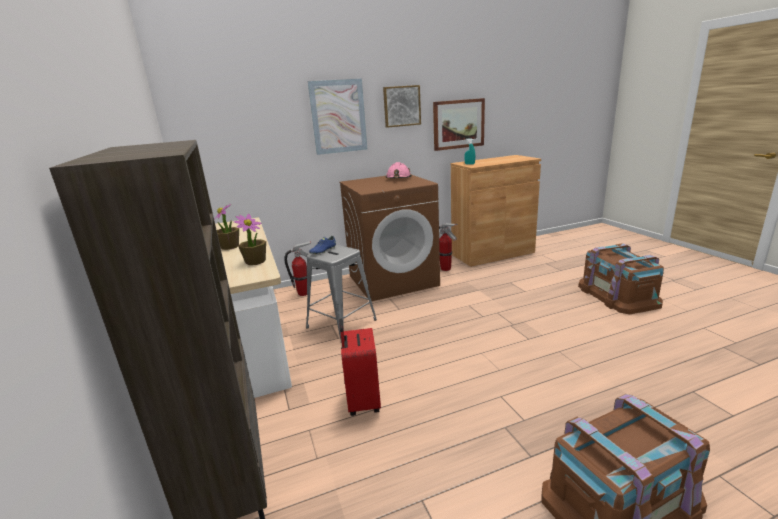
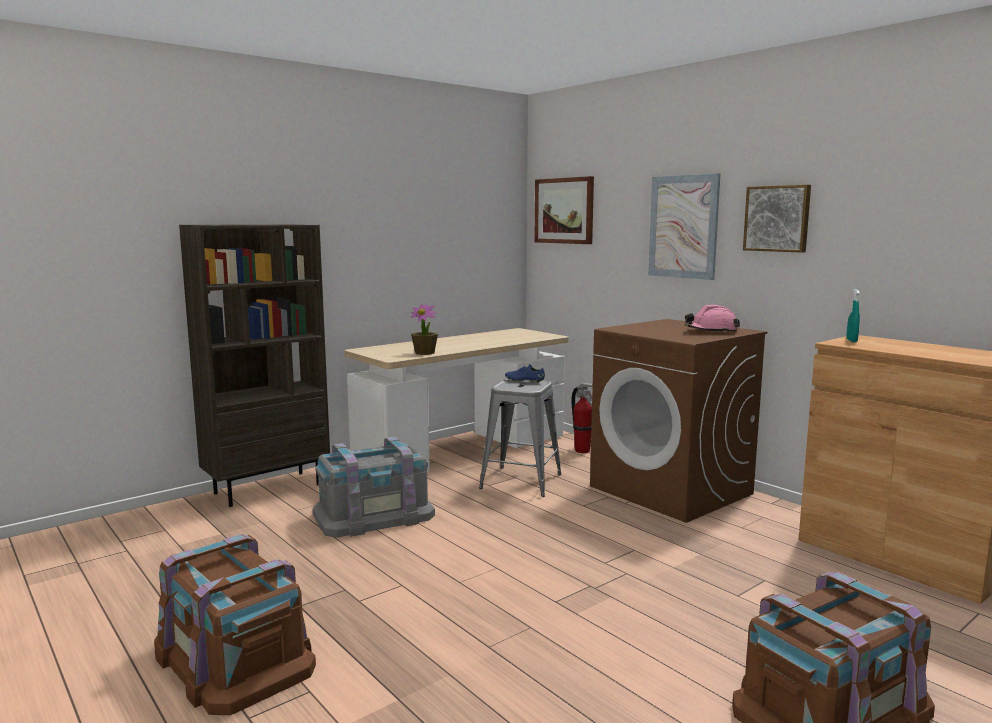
camera: 70 degrees right, 10 degrees down
(230, 246) = (463, 343): potted plant -> none
(362, 402) = (373, 515): red suitcase -> grey storage box
(446, 269) = (760, 521): fire extinguisher -> none
(458, 124) = (890, 262): picture -> picture (564, 210)

